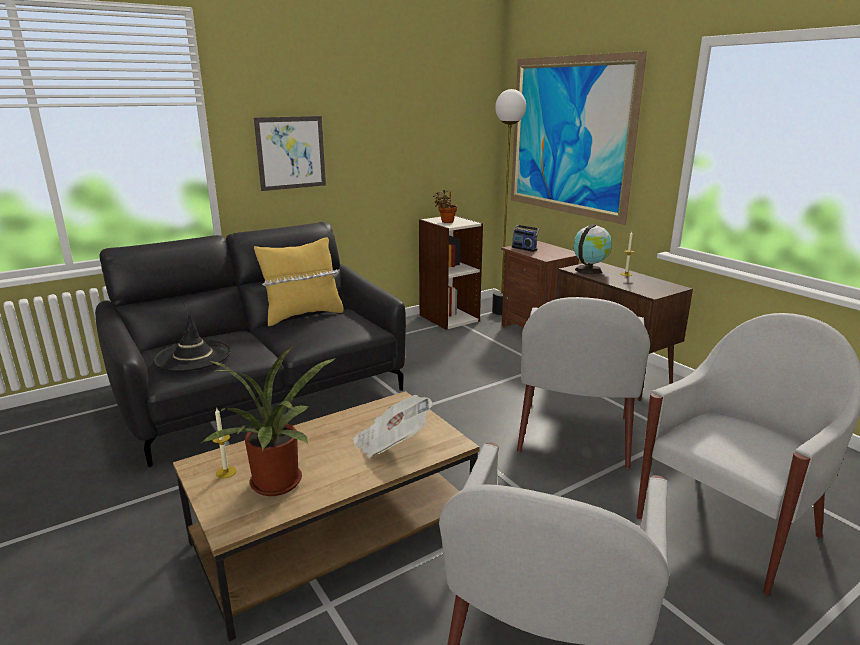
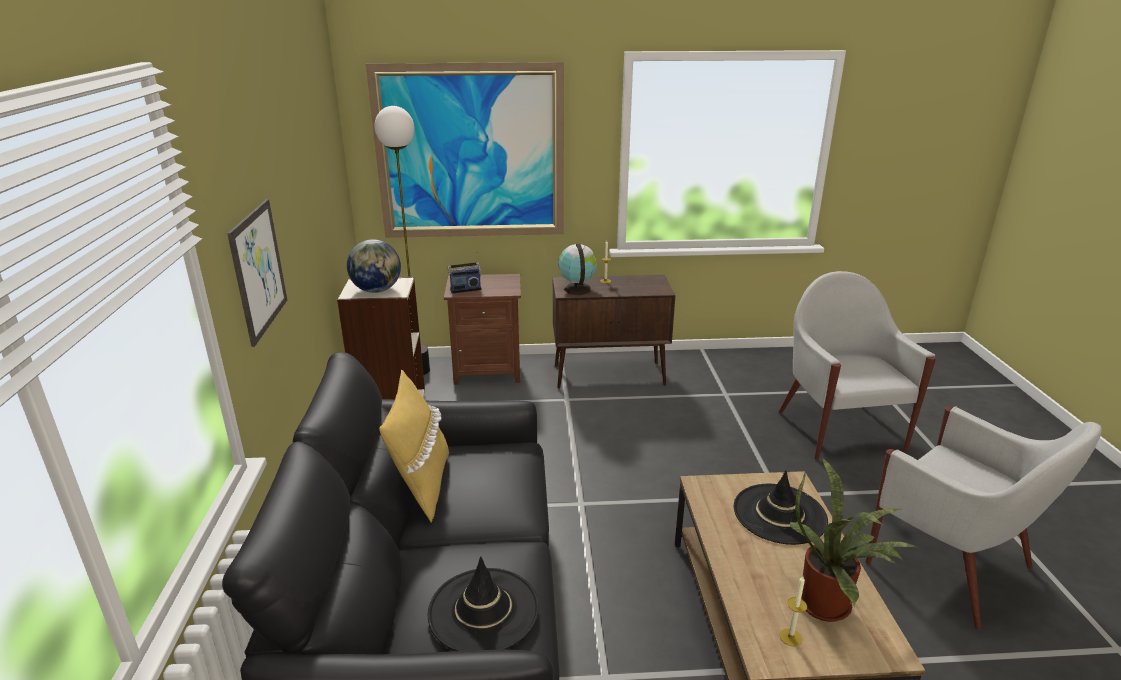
camera: 60 degrees left, 5 degrees up
(391, 443) = (779, 514): newspaper -> black hat
(446, 222) = (377, 290): potted plant -> globe
(573, 436) = (695, 437): white armchair -> none

